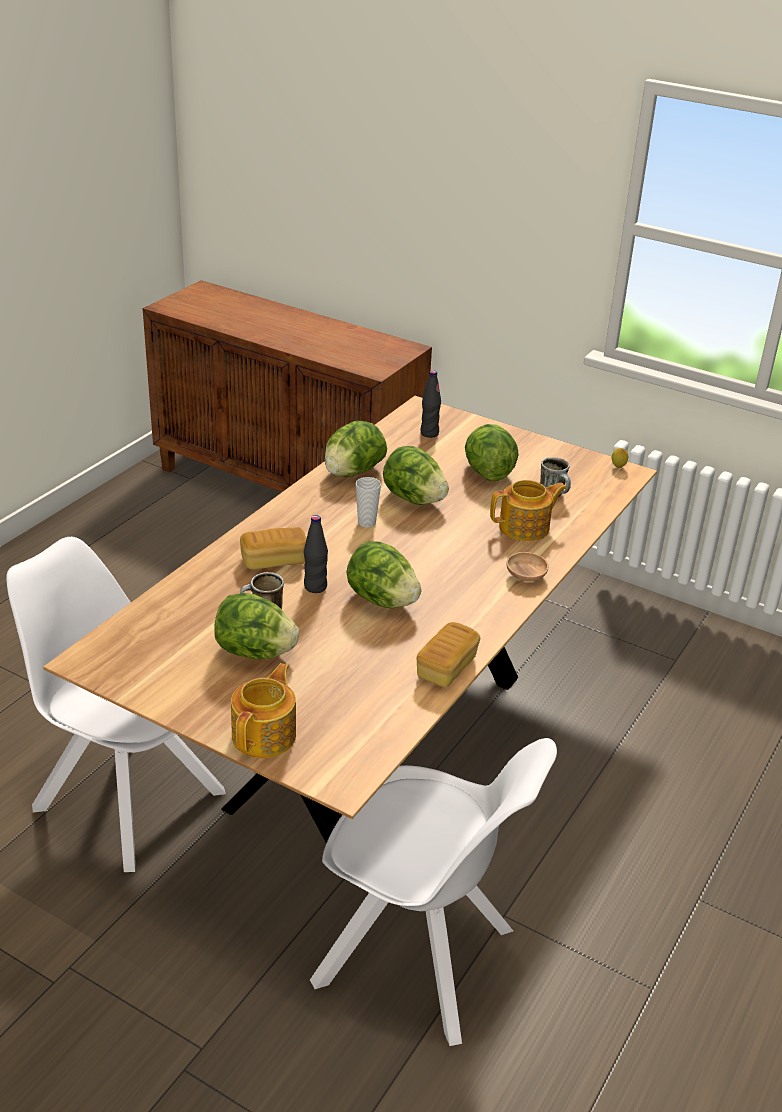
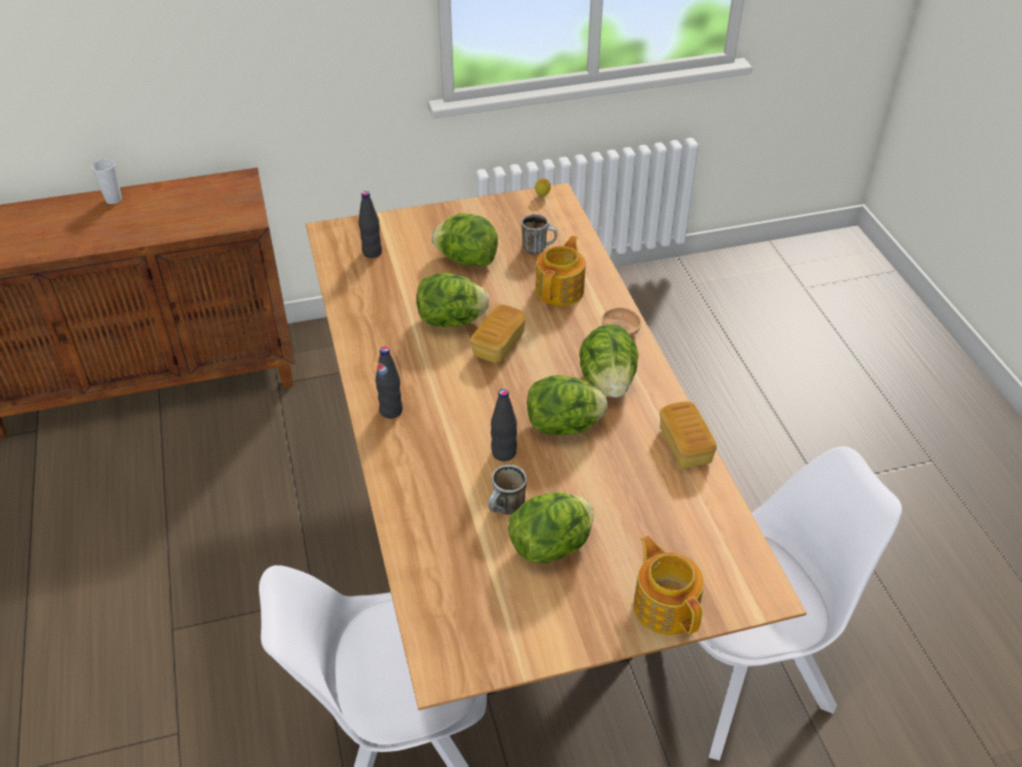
camera: 45 degrees left, 10 degrees up
(274, 561) = (438, 455): bread -> bread (498, 345)
(287, 521) = (391, 411): none -> black bottle
(353, 472) = (371, 329): lettuce -> lettuce (607, 382)
(367, 522) = (451, 367): cup -> cup (113, 199)

